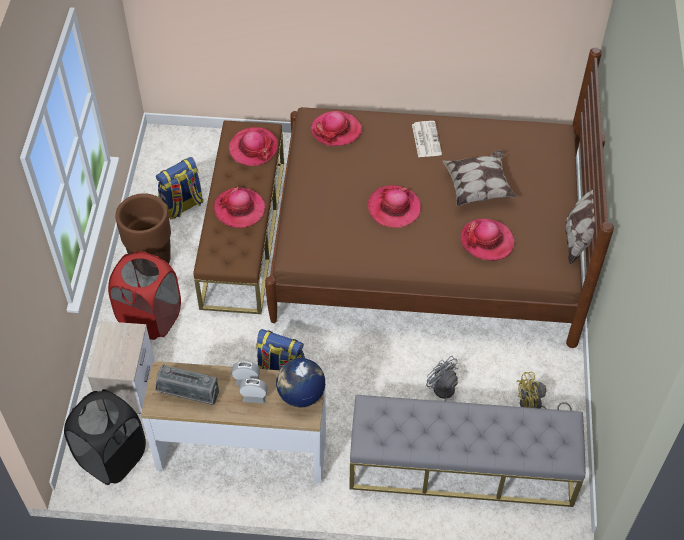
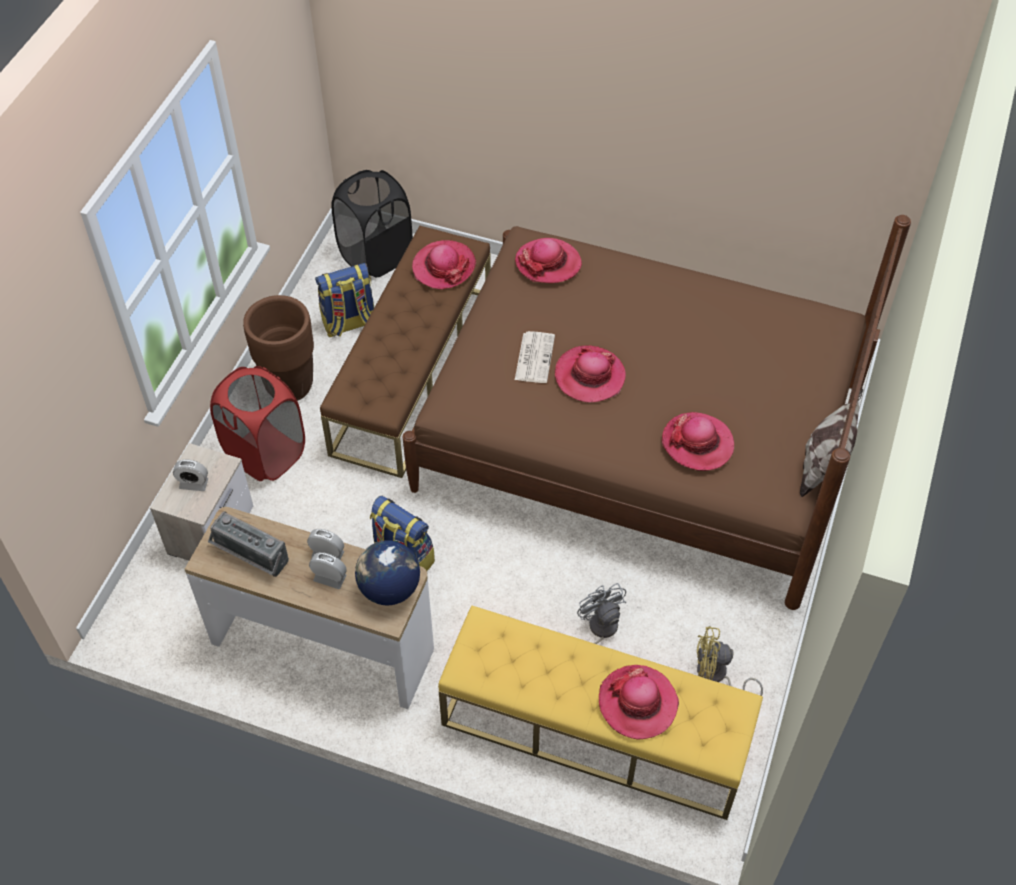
camera: 15 degrees right, 0 degrees up
(112, 457) = (164, 615): black laundry basket -> black laundry basket (376, 256)
(116, 351) = (194, 484): none -> alarm clock
(239, 209) = (401, 339): hat -> hat (637, 703)
(426, 139) = (660, 296): newspaper -> newspaper (534, 357)
(461, 466) = (594, 731): grey bench -> yellow bench
(478, 187) = (709, 371): pillow -> none

